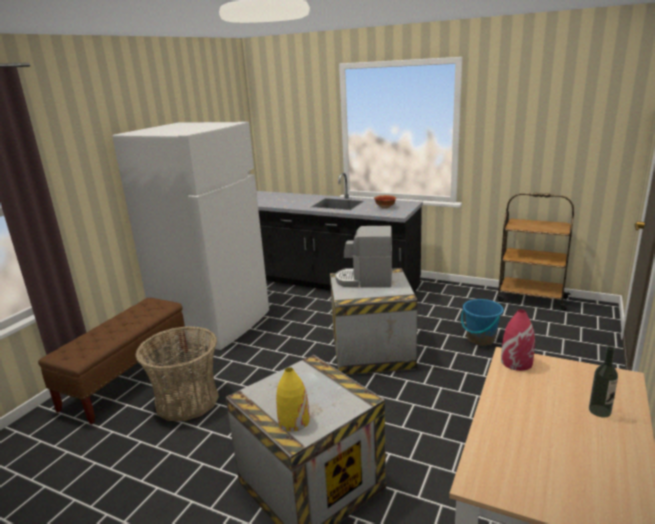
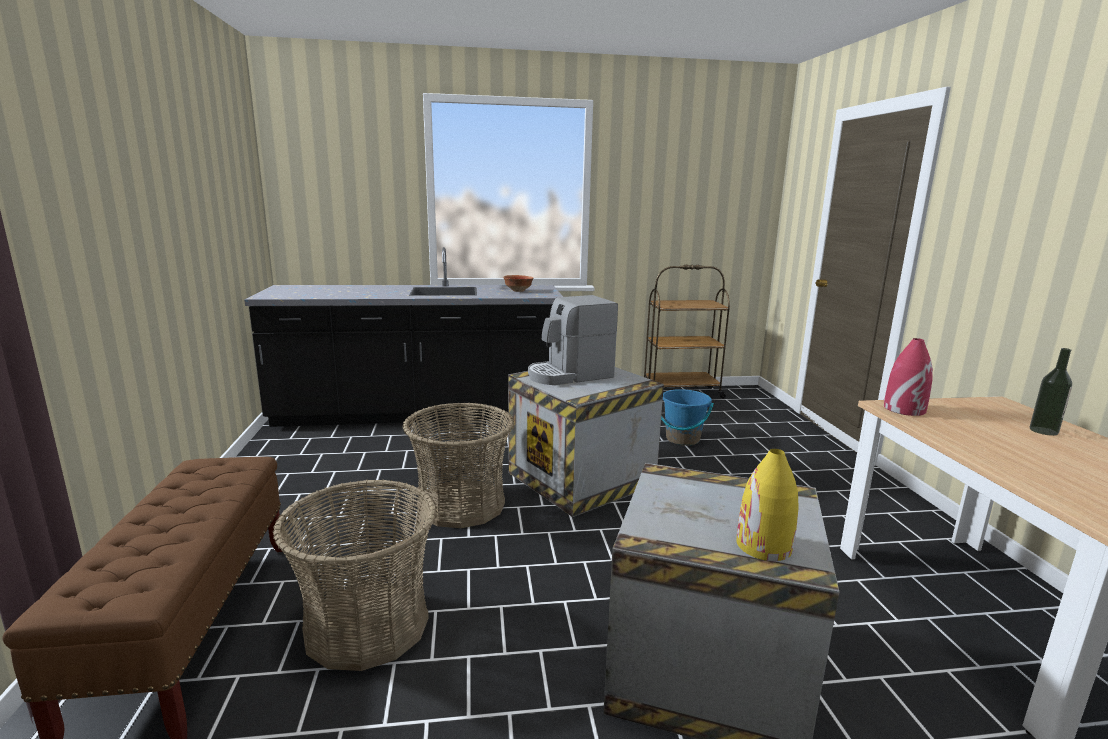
camera: 35 degrees left, 5 degrees down
(214, 322) = (288, 495): white fridge -> none
(287, 350) = (461, 504): none -> basket

